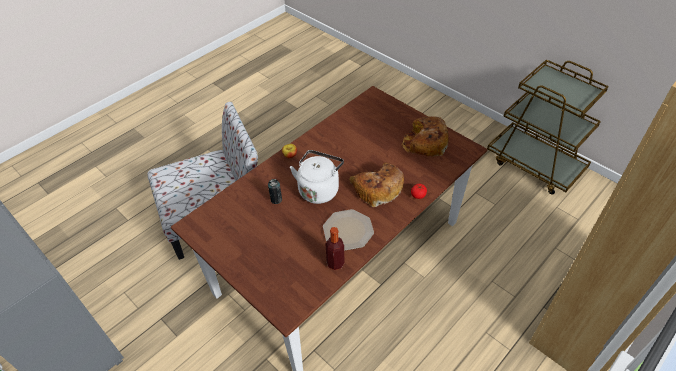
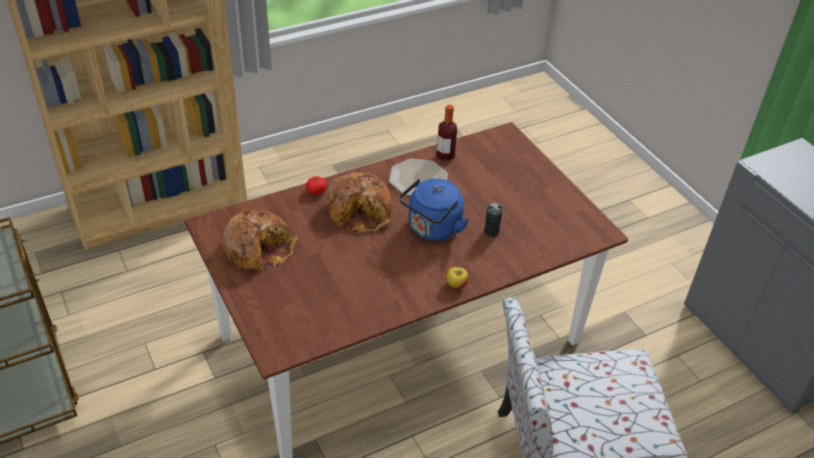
camera: 165 degrees left, 5 degrees down
(319, 189) = (432, 229): white kettle -> blue kettle

